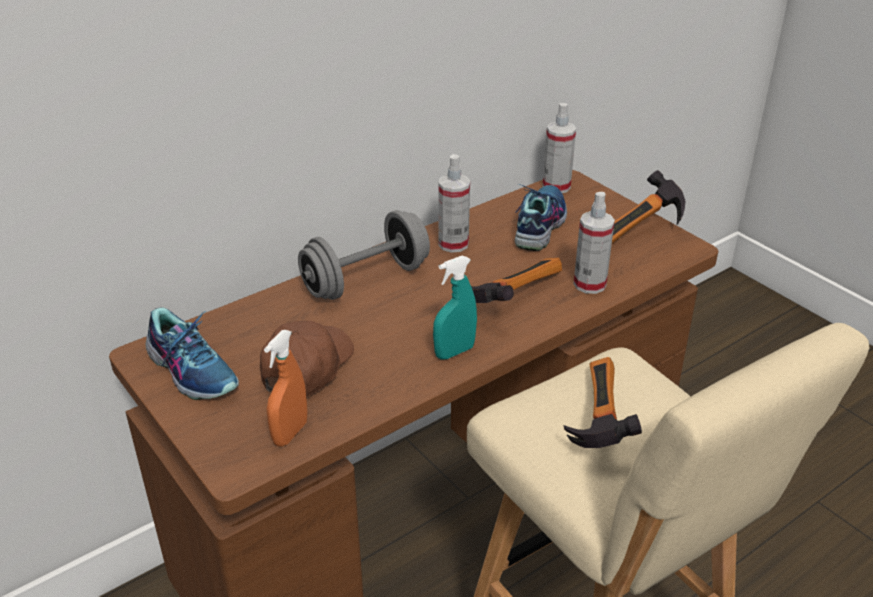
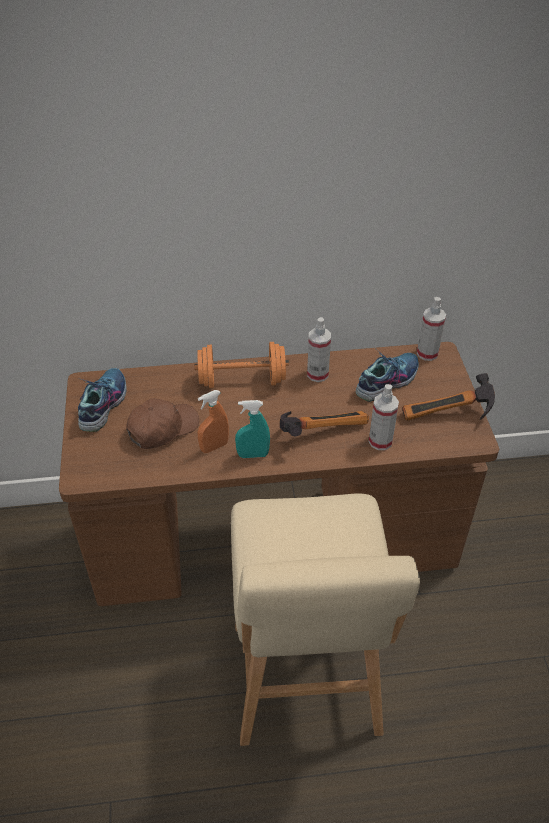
camera: 30 degrees right, 10 degrees up
(193, 370) = (102, 404): shoe -> shoe turned 150 degrees counterclockwise
(290, 433) = (122, 468): orange spray bottle -> orange spray bottle (214, 446)
(366, 280) = (242, 380): grey dumbbell -> orange dumbbell
(592, 419) = (300, 537): hammer -> none

